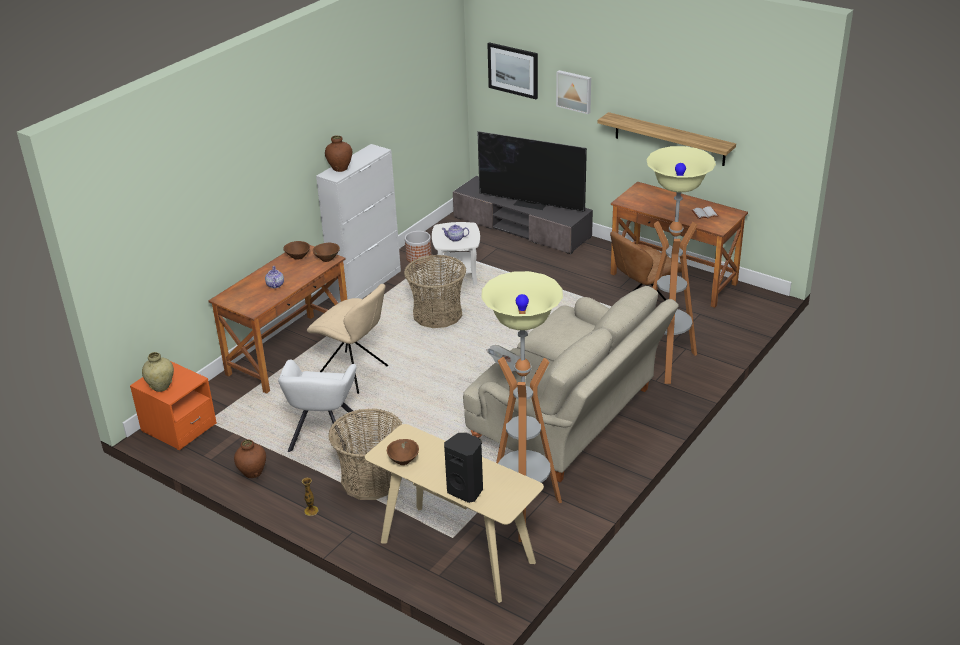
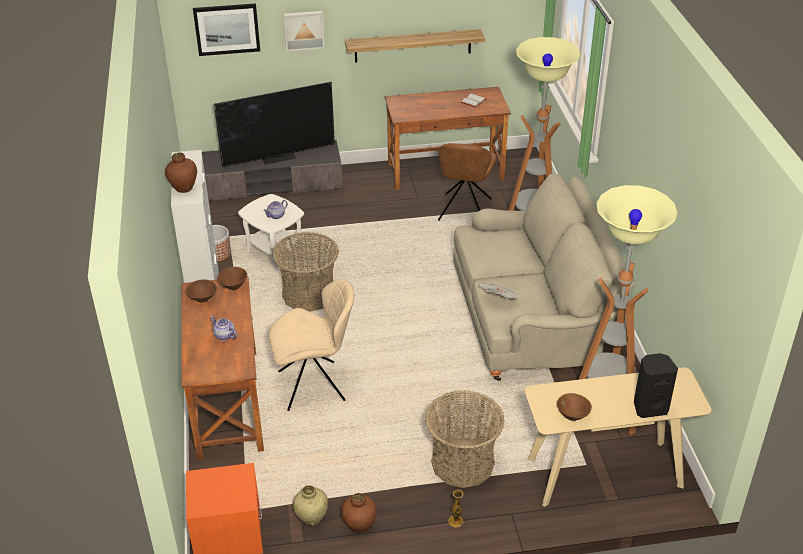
camera: 45 degrees left, 5 degrees up
(161, 386) = (221, 499): beige vase -> beige vase (311, 518)
(324, 436) = (371, 454): white armchair -> none

